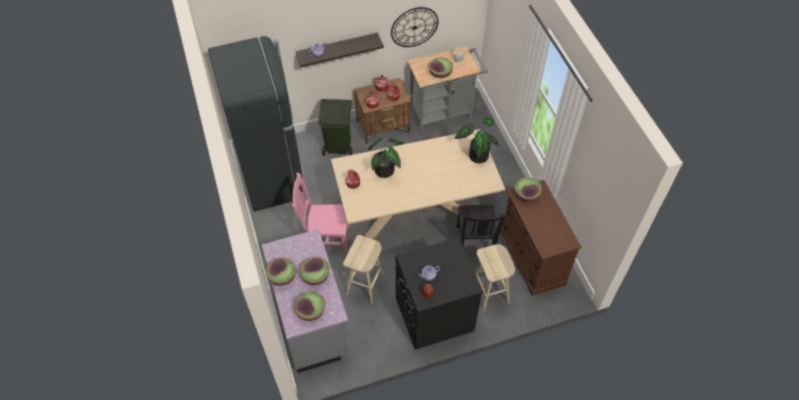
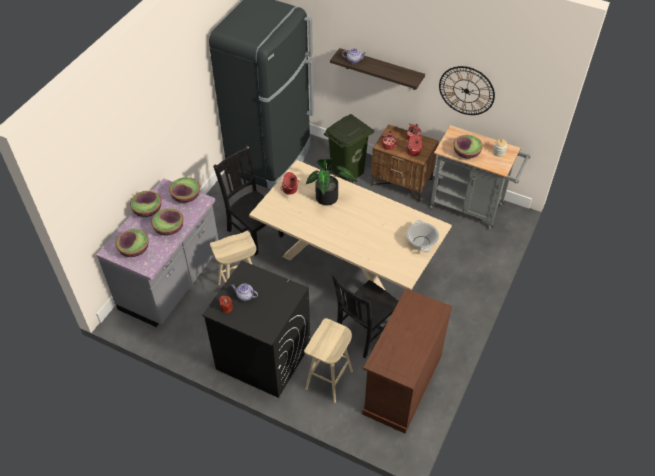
camera: 45 degrees right, 5 degrees down
(326, 238) = (254, 231): pink chair -> black chair
(476, 154) = (421, 242): potted plant -> cooking pot
(526, 194) = (418, 305): bowl -> bowl (186, 197)

